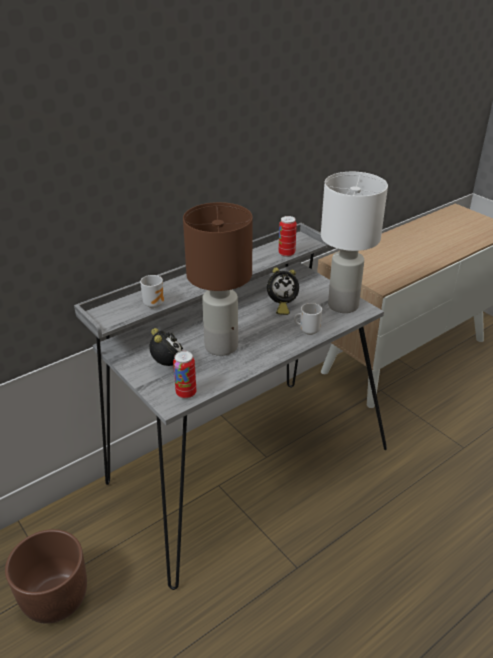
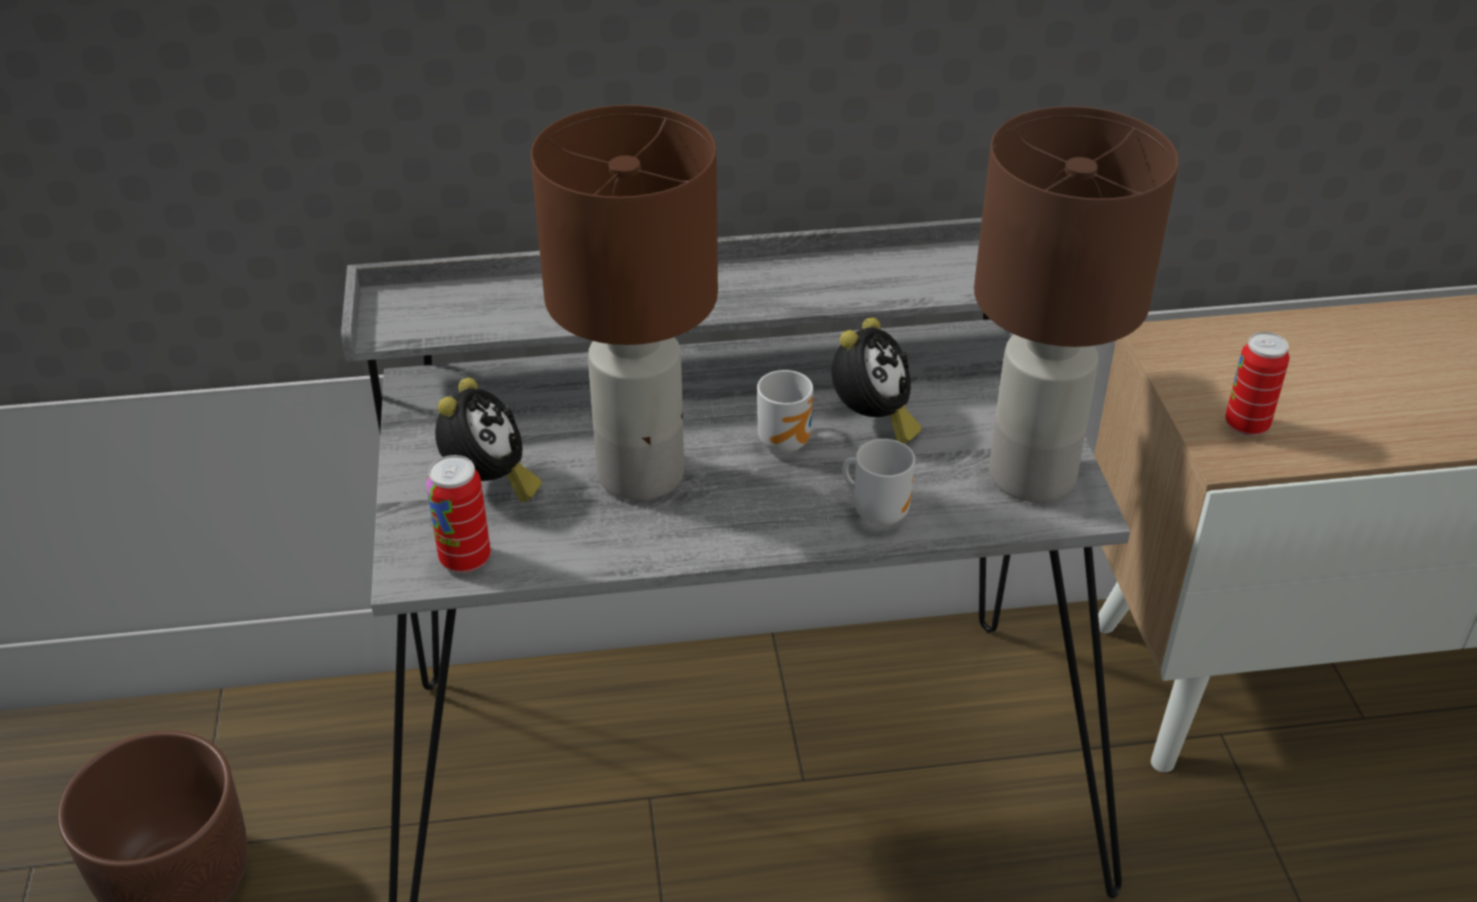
camera: 30 degrees right, 5 degrees up
(154, 304) = (522, 318): mug -> mug (787, 441)
(281, 306) = (872, 421): alarm clock -> alarm clock turned 75 degrees counterclockwise
(286, 254) = (947, 288): can -> can (1246, 425)
(342, 305) = (1029, 475): white table lamp -> brown table lamp

